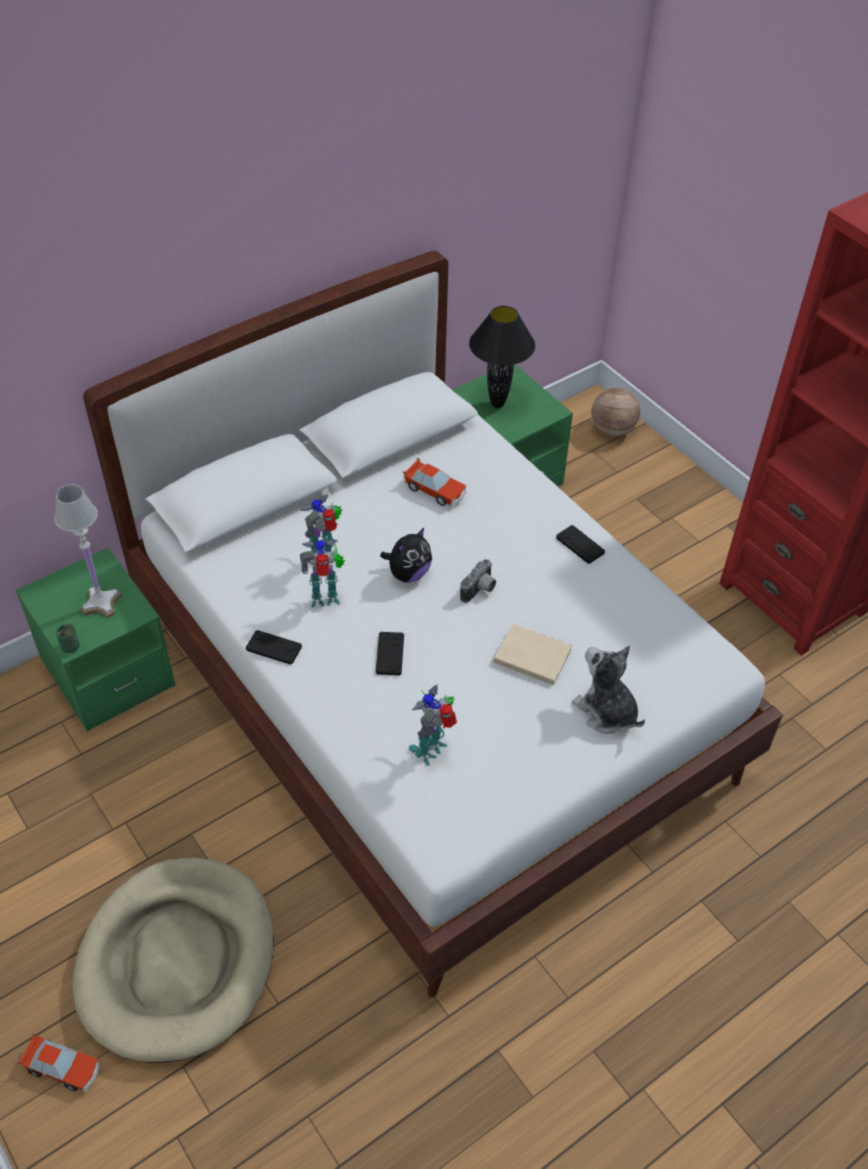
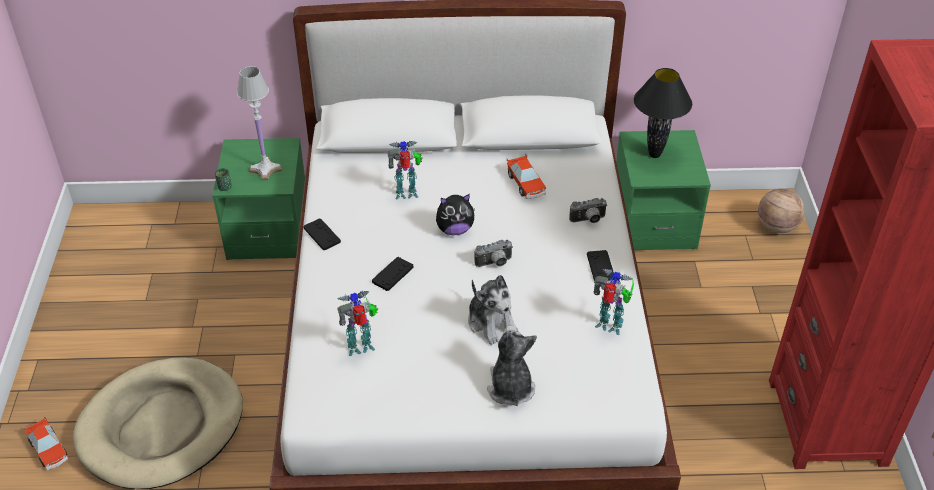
camera: 35 degrees right, 5 degrees down
(326, 599) = (383, 221): toy robot -> toy robot (610, 326)
(527, 501) = (588, 220): none -> camera
(531, 655) = (491, 322): beige book -> plush toy

